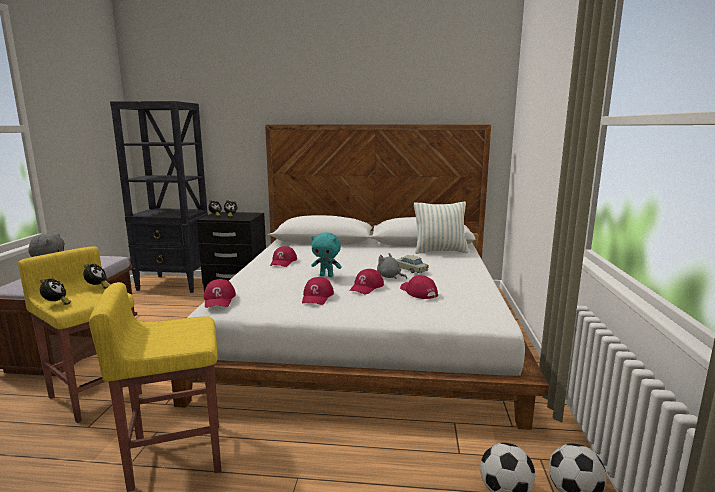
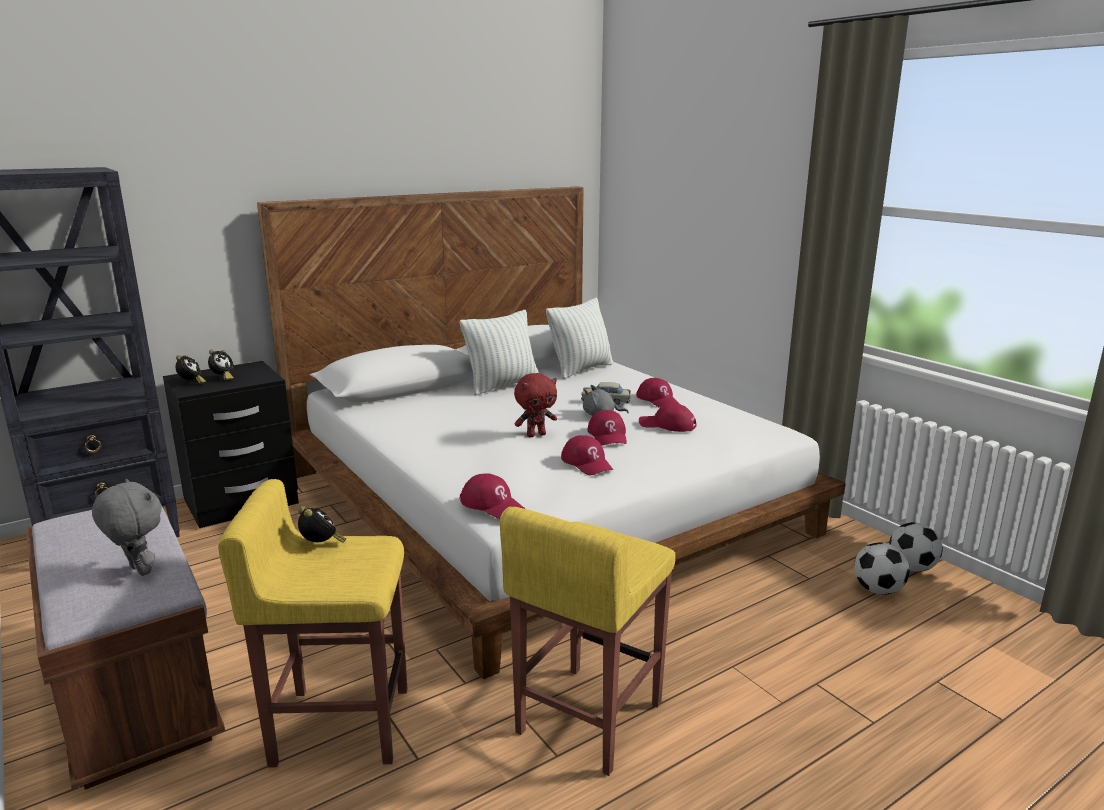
camera: 40 degrees left, 5 degrees up
(56, 304) = (331, 588): alarm clock -> none
(283, 262) = (435, 432): red cap -> red cap (658, 400)
(327, 276) = (536, 435): turquoise plush toy -> red plush toy
(373, 249) = (502, 386): none -> pillow

